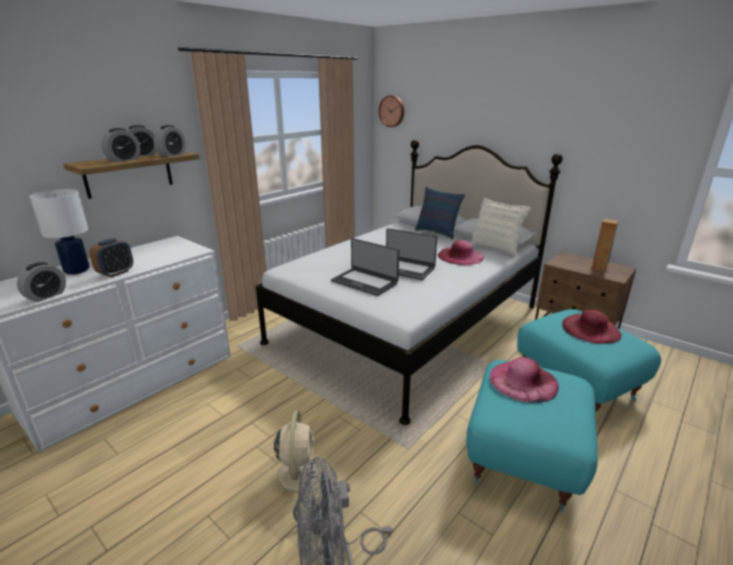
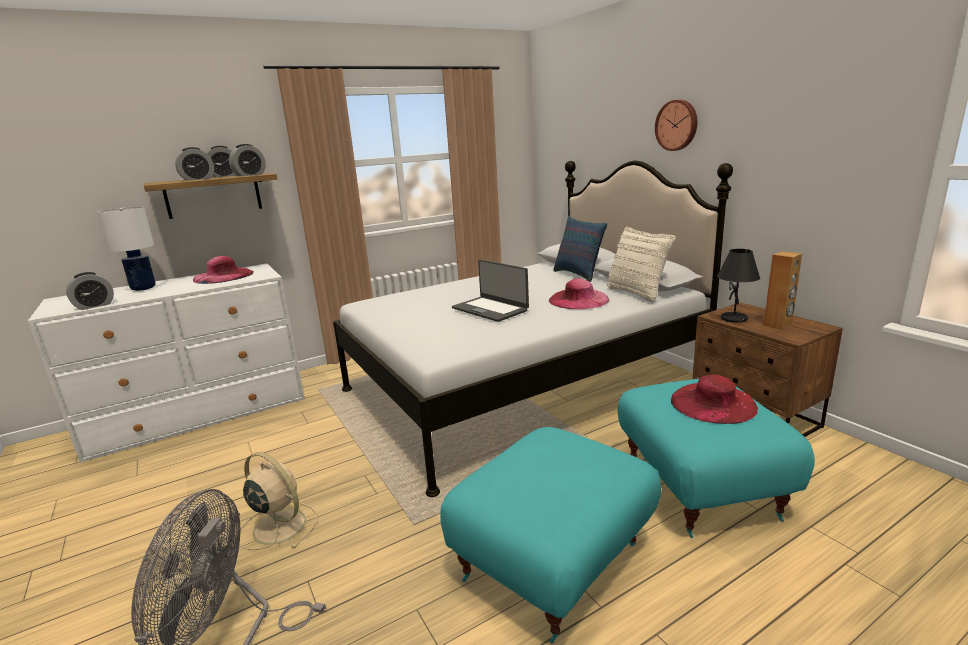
camera: 20 degrees right, 5 degrees down
(116, 273) = (171, 291): alarm clock -> none
(298, 473) = (278, 526): beige fan -> beige fan turned 75 degrees counterclockwise
(365, 282) = (430, 320): laptop -> none
(392, 111) = (549, 128): wall clock -> wall clock (677, 125)
(523, 381) = (550, 453): pink hat -> pink hat (223, 276)
(569, 265) = (734, 319): none -> black table lamp

